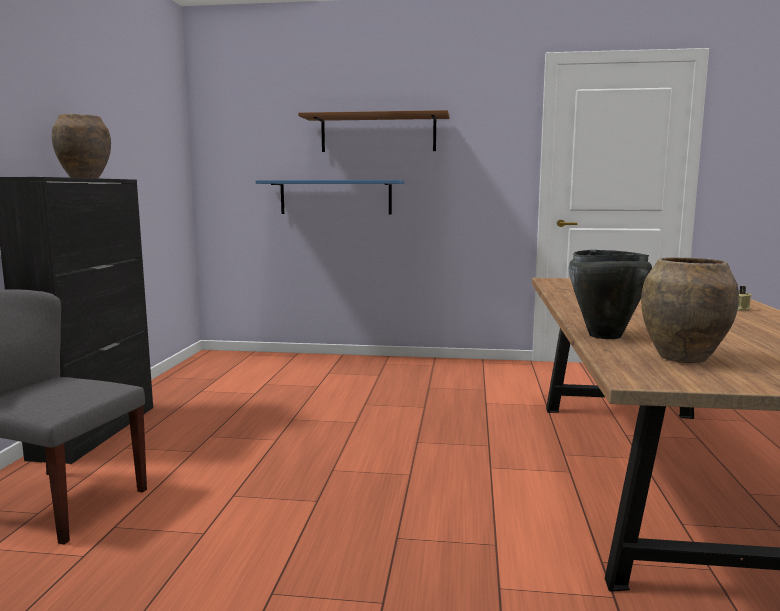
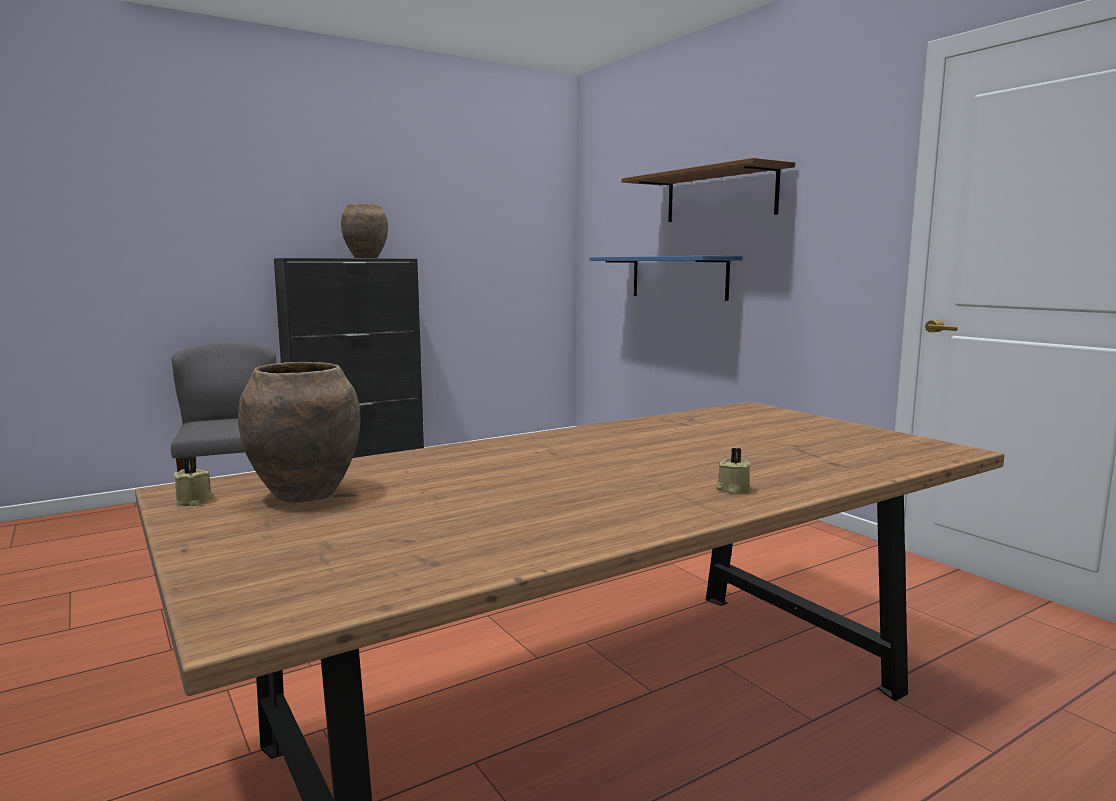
camera: 50 degrees right, 0 degrees up
(604, 336) = (393, 461): black cooking pot -> none
(675, 378) = (195, 501): none -> beige candle

